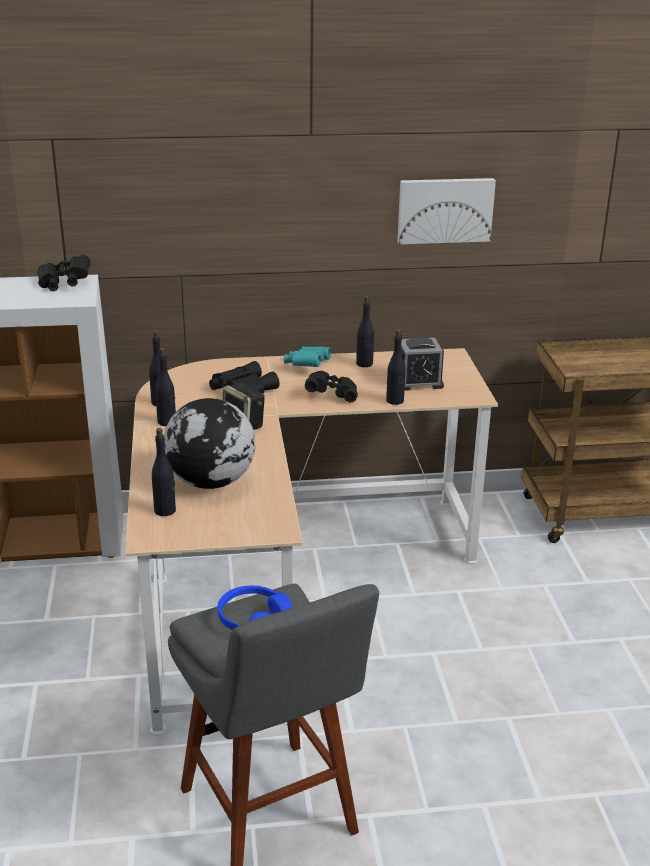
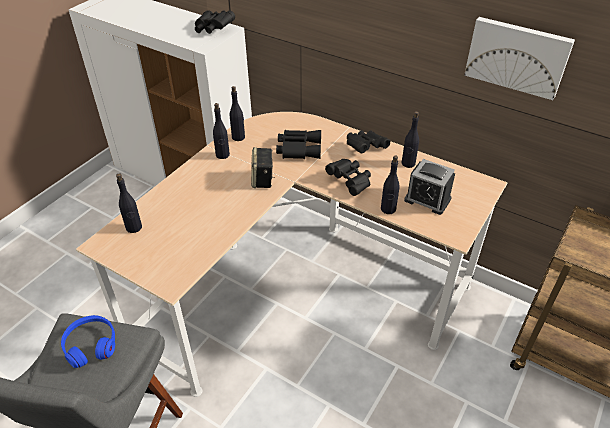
camera: 40 degrees right, 15 degrees up
(211, 482) = (185, 219): globe -> none
(307, 366) = (365, 147): turquoise binoculars -> black binoculars

